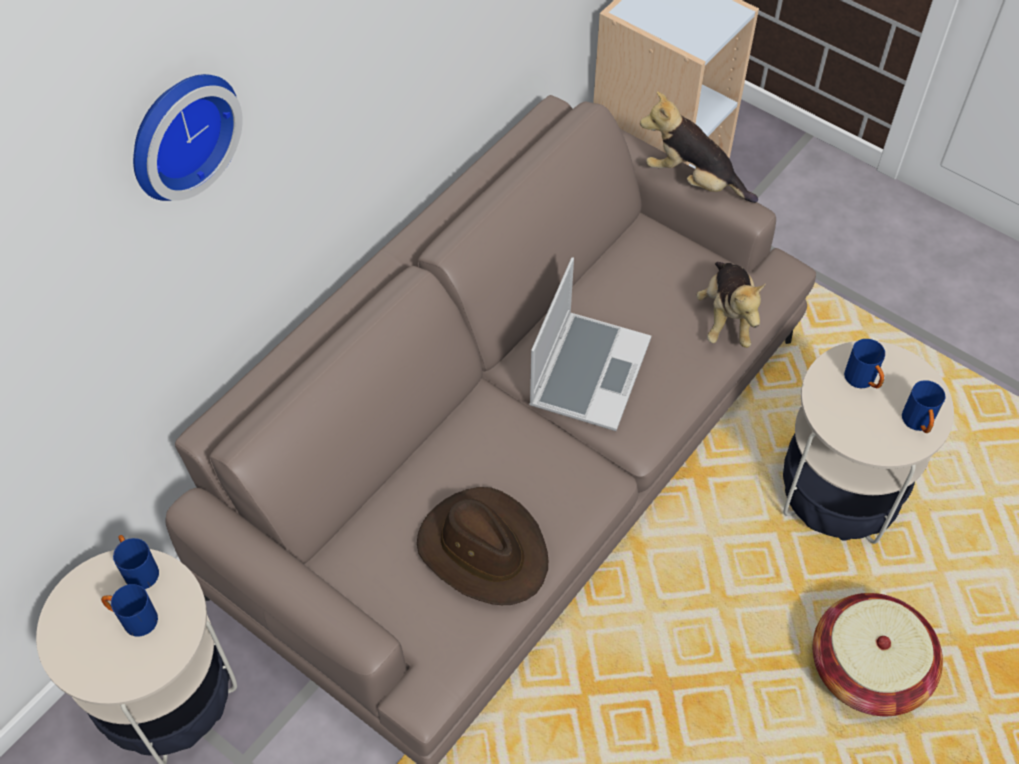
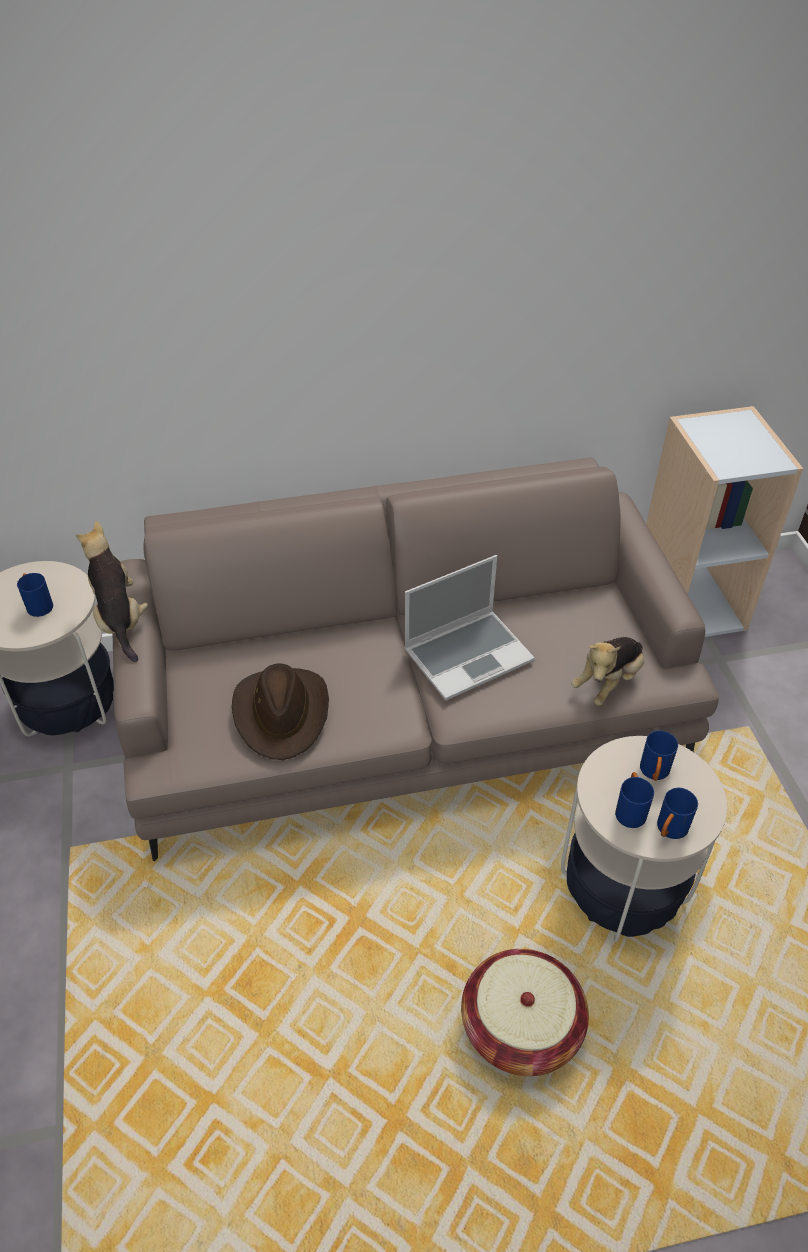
camera: 40 degrees right, 10 degrees down
(138, 570) = (69, 582): blue mug -> blue mug (630, 809)
(178, 132) = (197, 268): wall clock -> none
(693, 180) = (658, 570): plush toy -> plush toy (119, 619)

